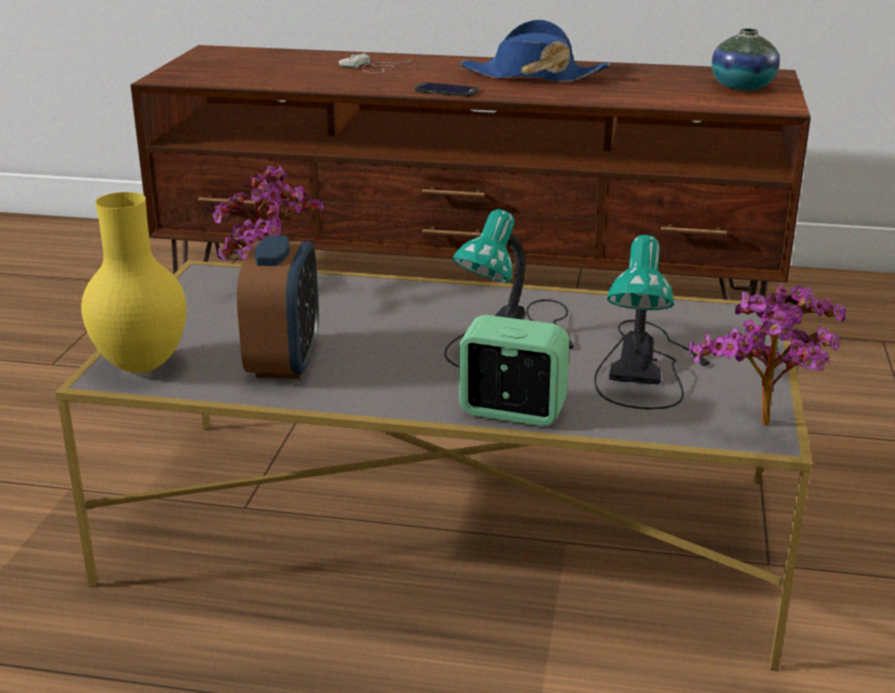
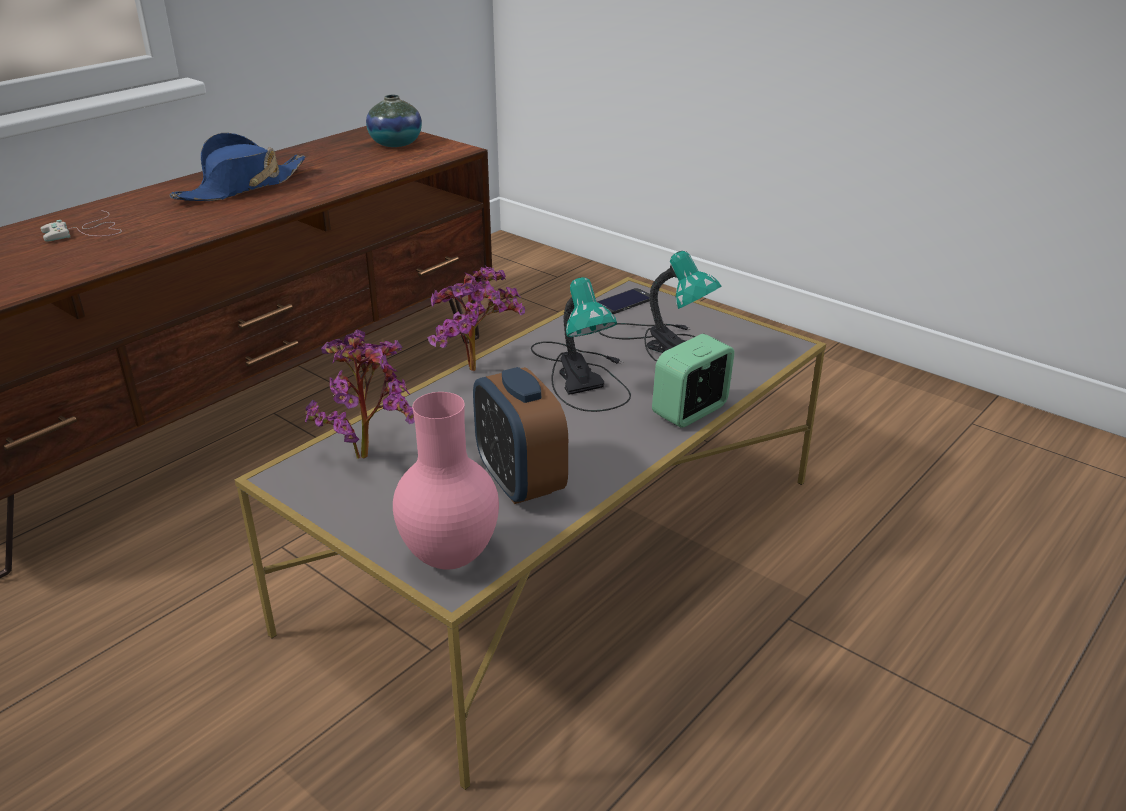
camera: 60 degrees left, 5 degrees up
(143, 365) = (449, 556): yellow vase -> pink vase
(284, 362) = (520, 482): alarm clock -> alarm clock turned 150 degrees counterclockwise
(446, 91) = (218, 224): phone -> phone (624, 302)
(766, 429) = (779, 341): potted plant -> potted plant (478, 372)

